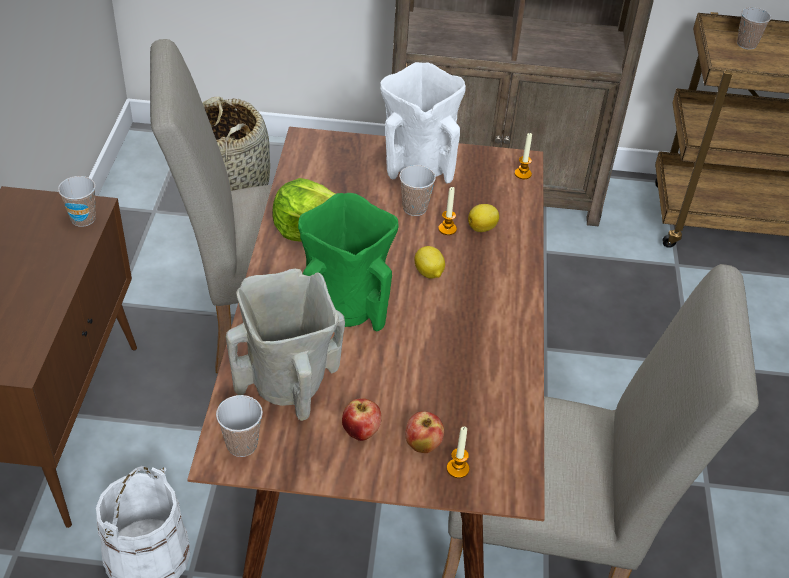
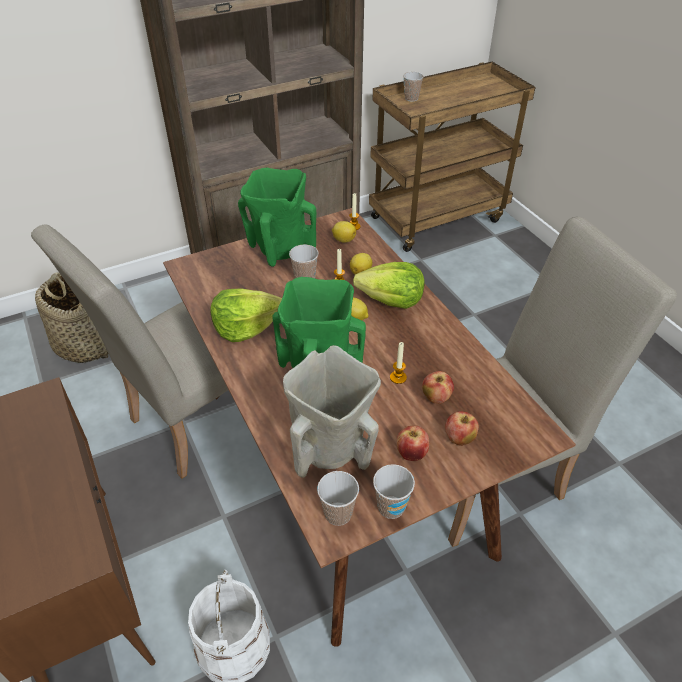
camera: 30 degrees left, 0 degrees up
(83, 219) = (42, 407): cup -> cup (391, 507)
(418, 164) = (280, 249): white vase -> green vase
(438, 394) = (436, 397): none -> apple
(457, 469) = (495, 442): candle -> candle (398, 377)
(487, 273) = (391, 300): none -> lettuce
(497, 183) = (343, 240): none -> lemon

